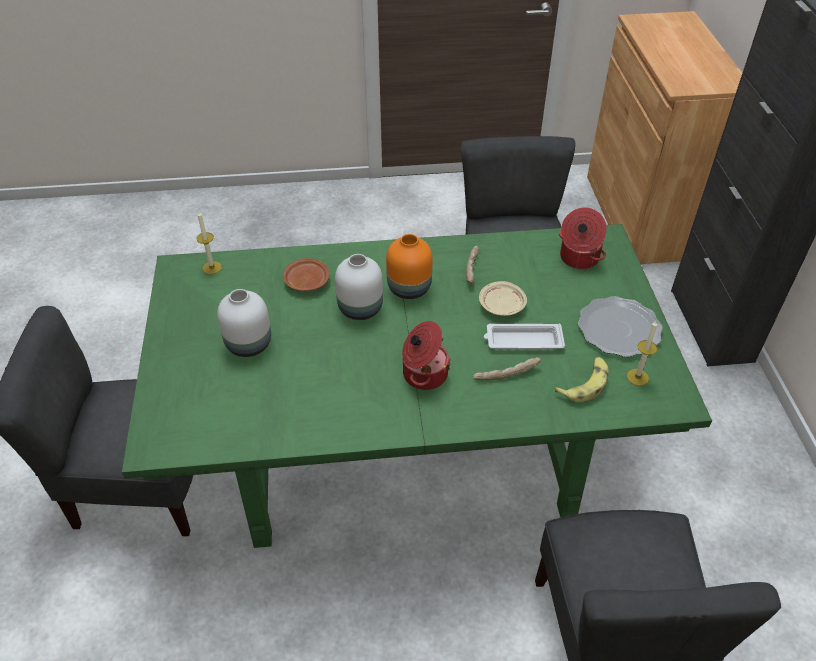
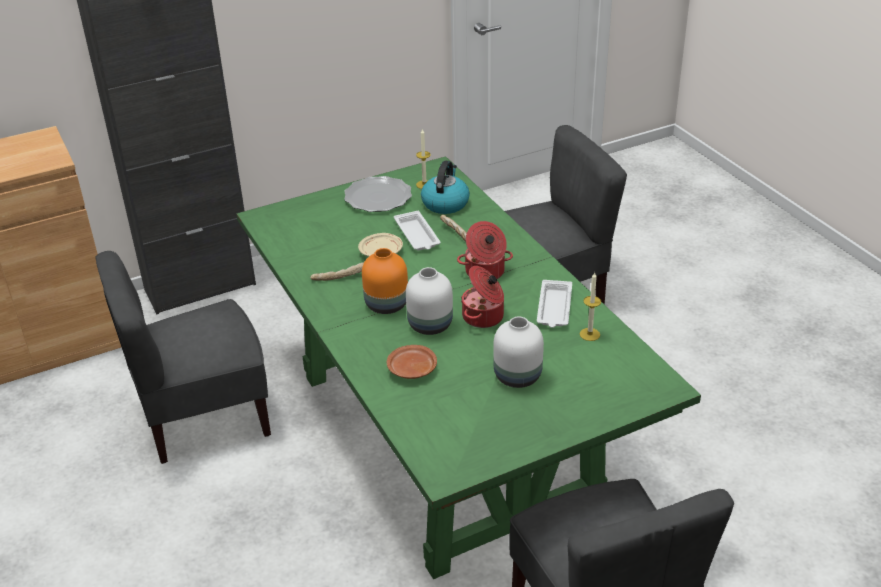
camera: 110 degrees left, 10 degrees down
(212, 268) = (429, 445): candle -> candle (589, 334)
(328, 408) = (554, 308): none -> white tray
(578, 258) = (297, 226): cooking pot -> cooking pot (484, 317)
(585, 384) = (445, 203): banana -> kettle

